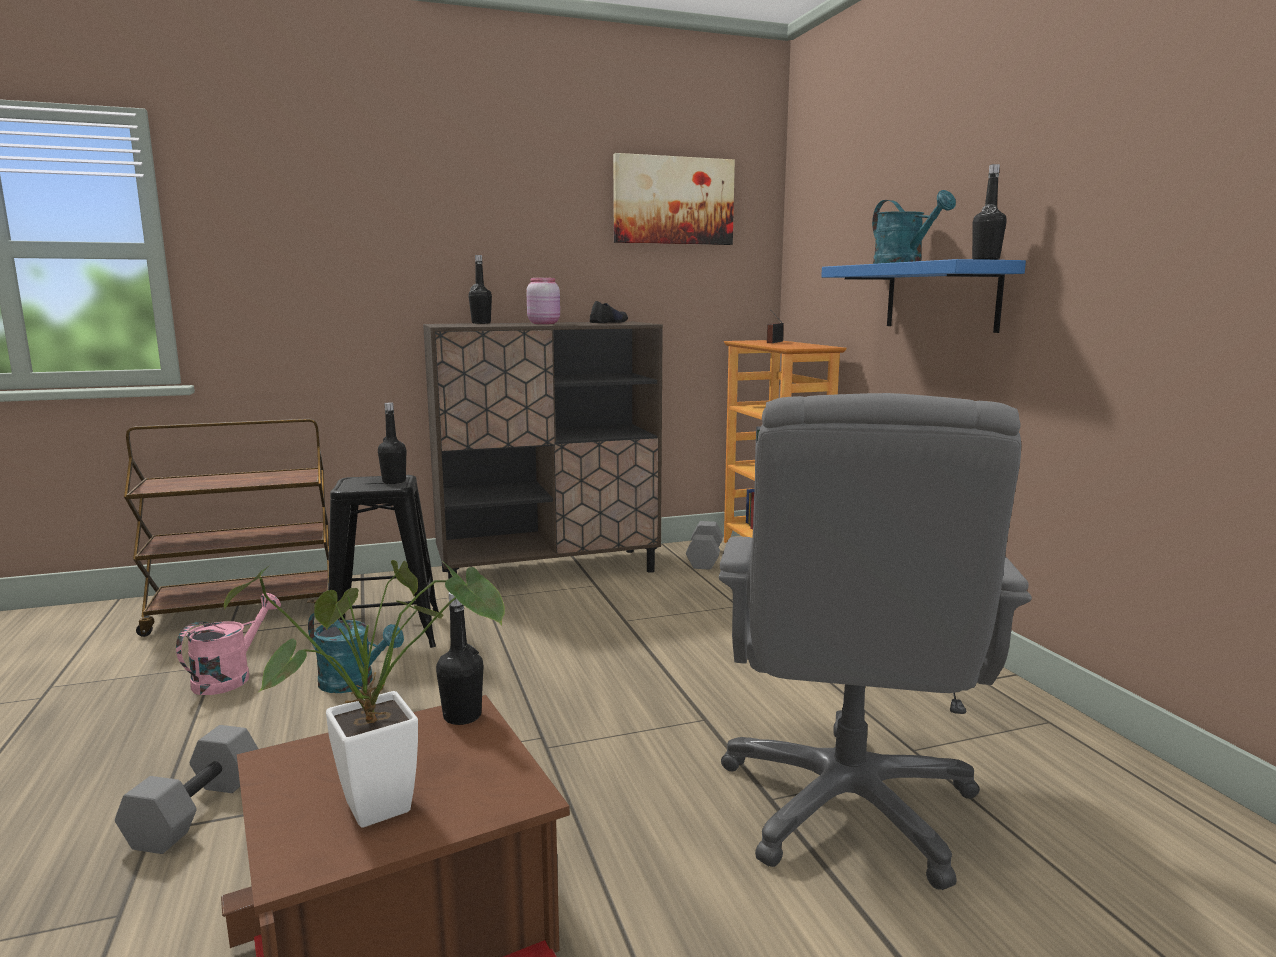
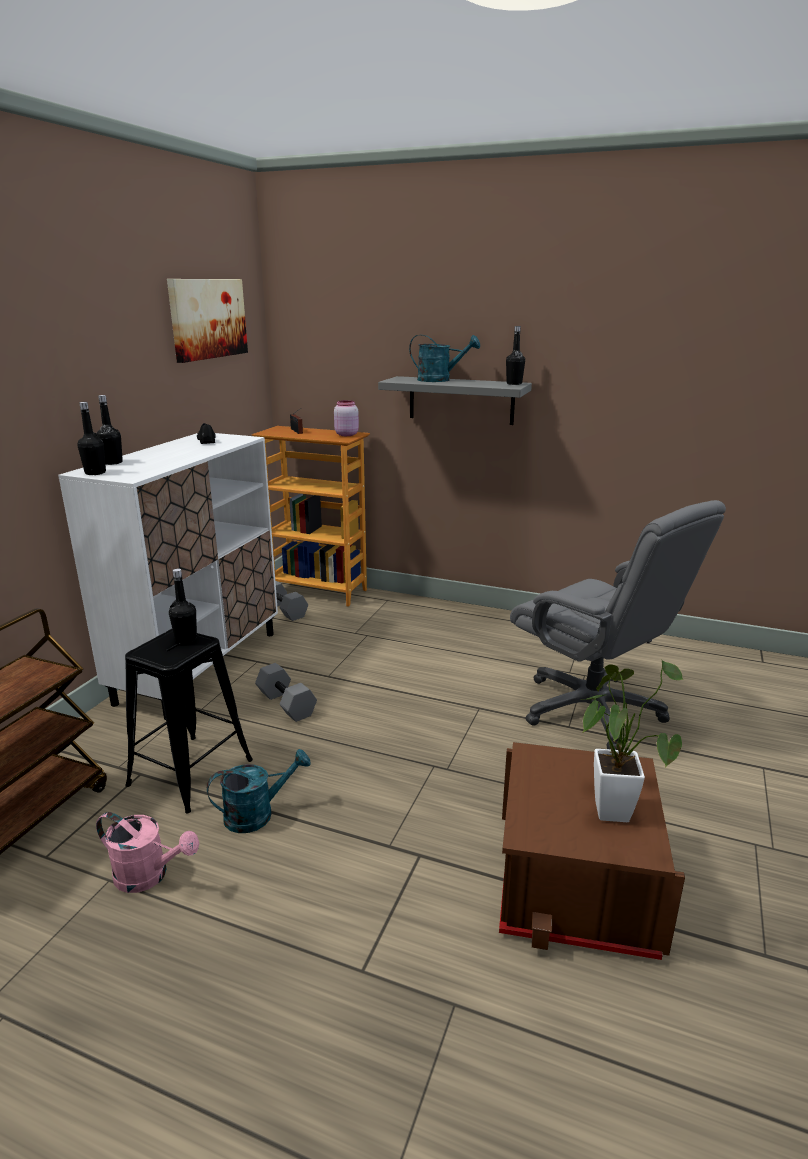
camera: 50 degrees left, 10 degrees up
(195, 809) = (356, 941): grey dumbbell -> grey dumbbell (285, 704)
(230, 677) = (149, 876): pink watering can -> pink watering can turned 135 degrees clockwise
(462, 716) = (533, 757): black bottle -> black bottle (95, 473)
(544, 323) = (174, 453): pink jar -> pink jar (346, 434)
(549, 571) = (200, 666): brown cabinet -> white cabinet
(941, 296) = (461, 400): blue shelf -> grey shelf

